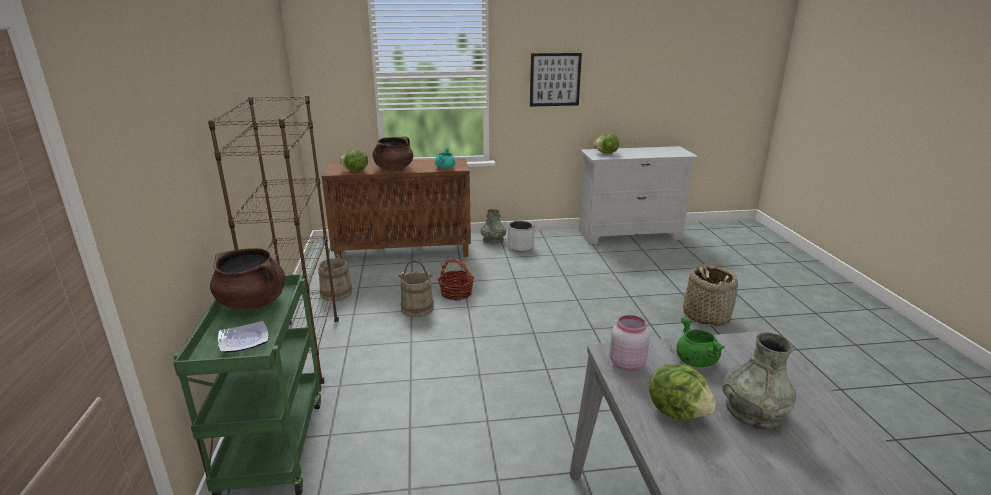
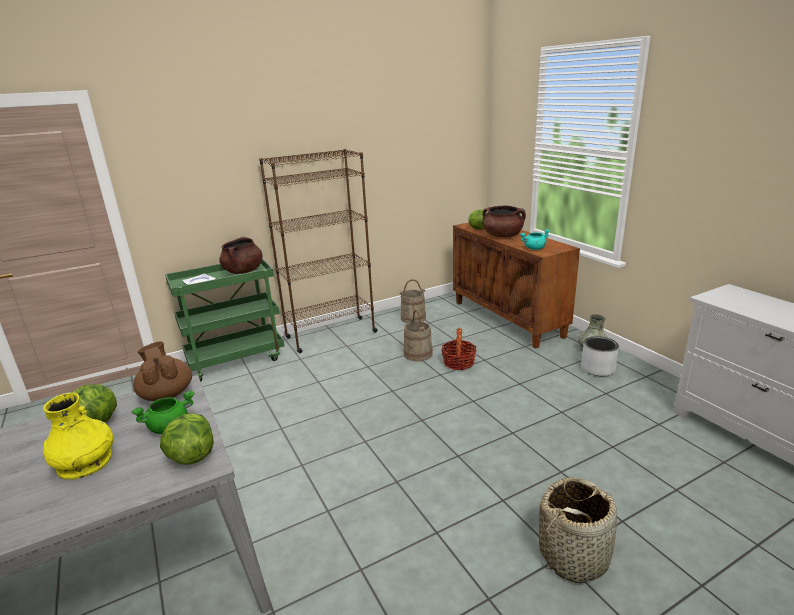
camera: 70 degrees right, 0 degrees up
(555, 79) = (712, 176): picture -> none
(606, 153) = (742, 300): lettuce -> lettuce (191, 456)
(626, 363) = (166, 394): pink jar -> brown teapot
(753, 411) = (85, 462): grey vase -> yellow vase

